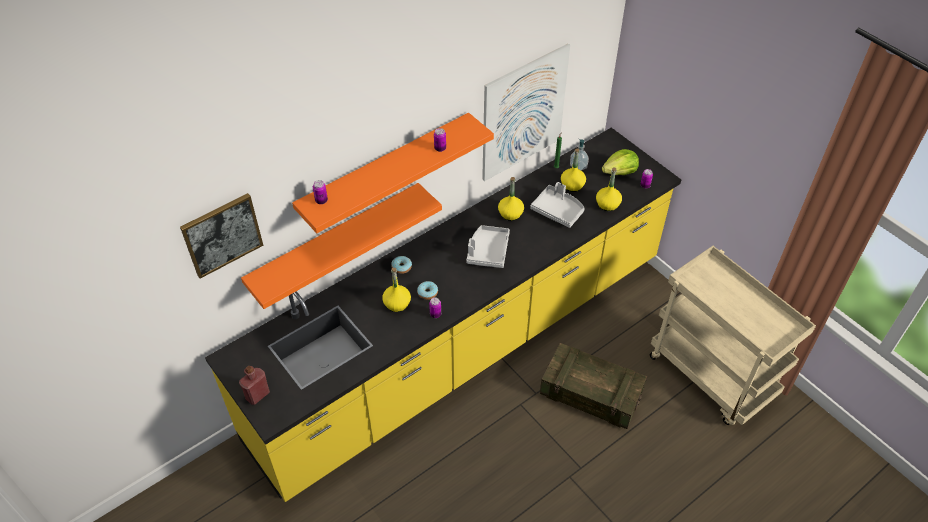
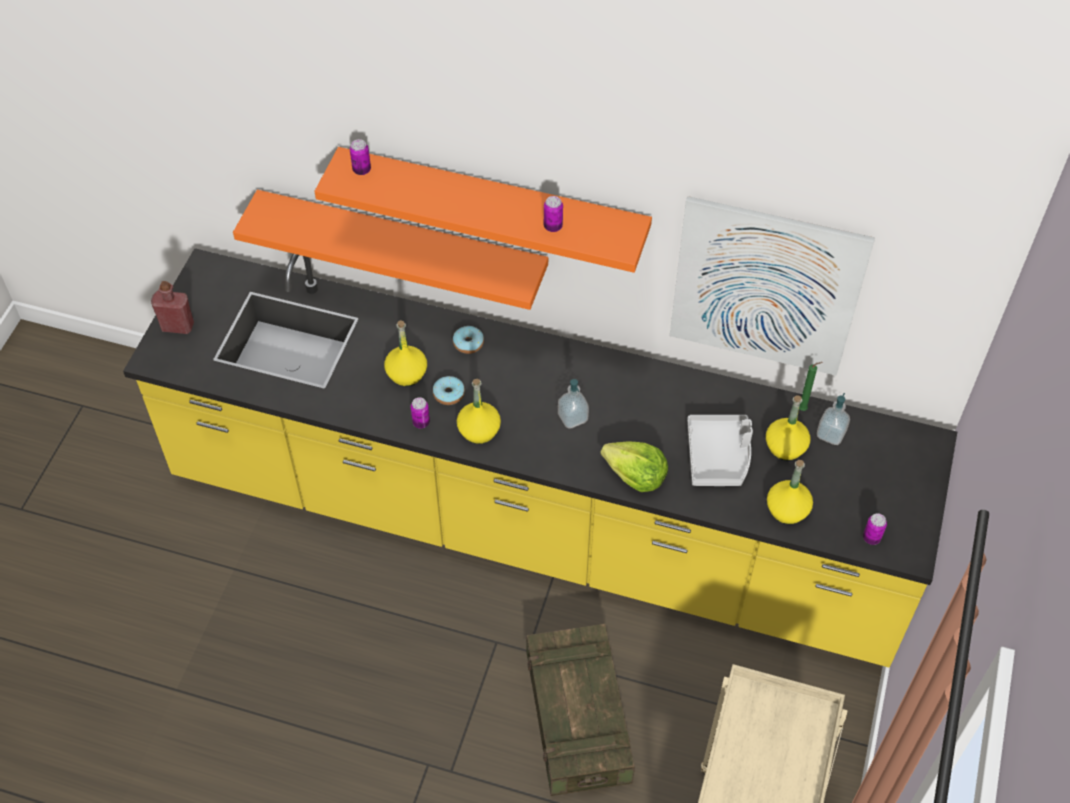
camera: 55 degrees right, 5 degrees up
(222, 234) = (235, 119): picture -> none
(488, 251) = (572, 418): grey tray -> soap dispenser
(510, 214) = (663, 405): yellow bottle -> yellow bottle (478, 430)
(620, 172) = (870, 491): lettuce -> lettuce (635, 476)

